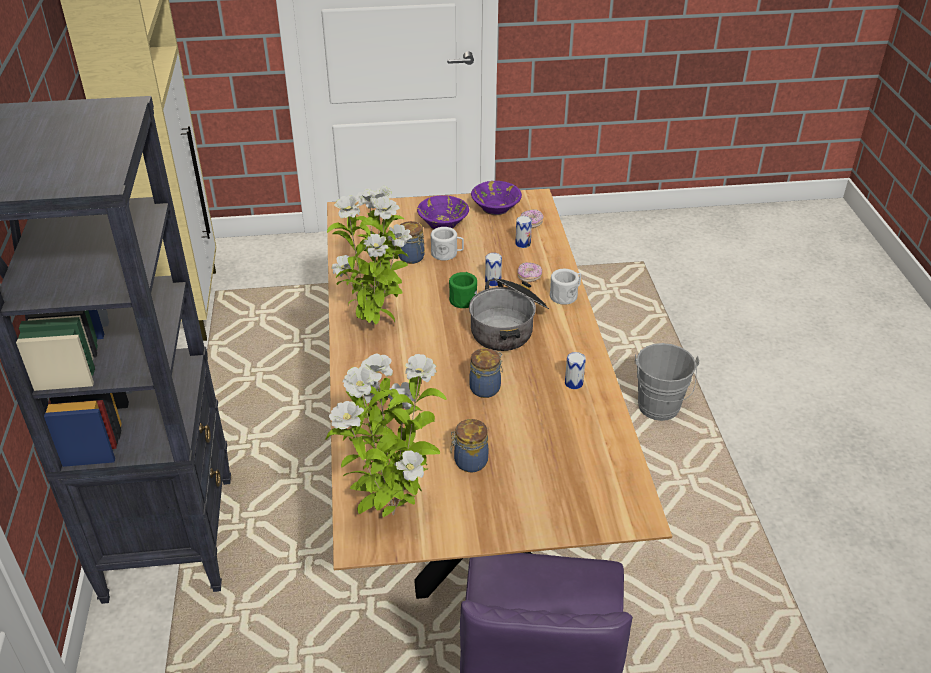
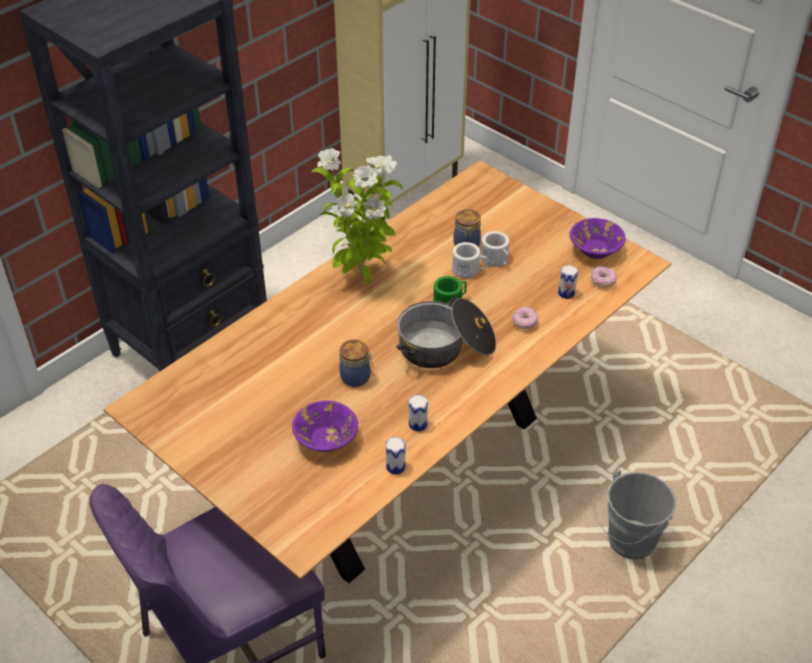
camera: 50 degrees right, 5 degrees up
(392, 512) = (178, 405): potted plant -> none
(443, 223) = (533, 234): purple bowl -> purple bowl (326, 439)
(469, 462) = (266, 415): jar -> none
(493, 281) = (492, 306): can -> can (395, 467)
(566, 295) = (527, 358): white mug -> white mug (469, 270)

